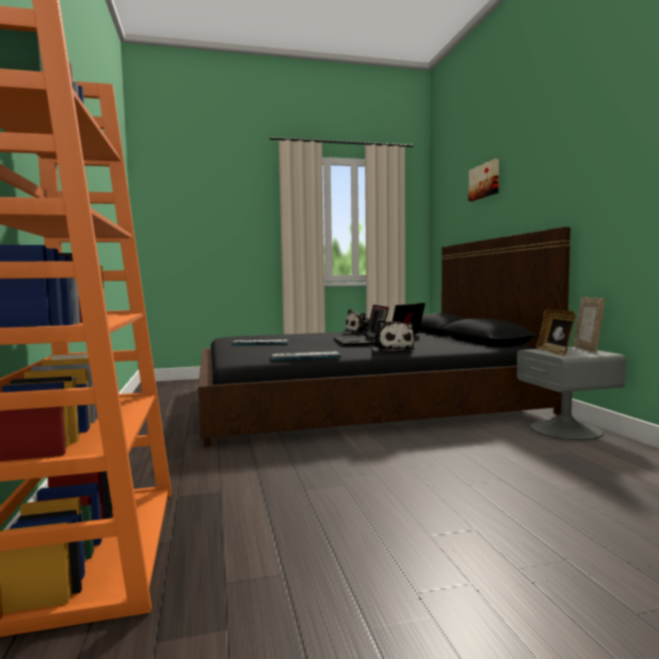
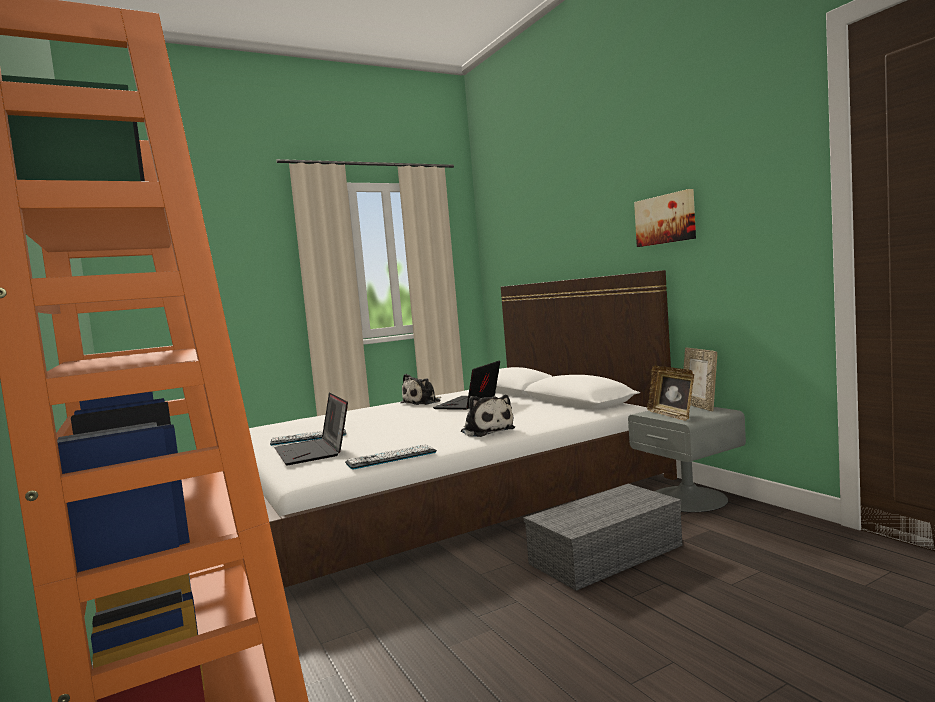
camera: 15 degrees left, 0 degrees up
(360, 399) = (439, 489): black bed -> white bed
(361, 342) = (438, 420): laptop -> laptop (314, 452)
(465, 456) = (605, 555): none -> grey storage box
(485, 181) = (551, 211): picture -> picture (666, 219)

